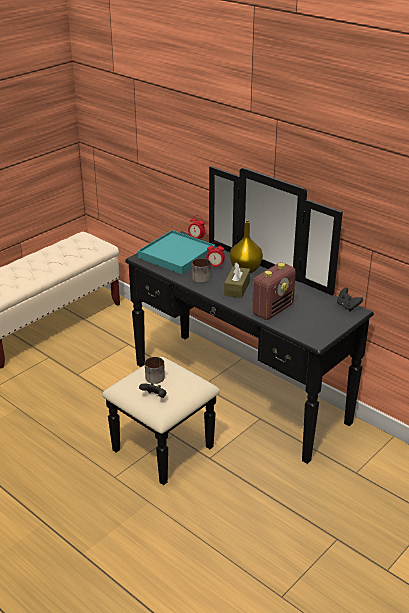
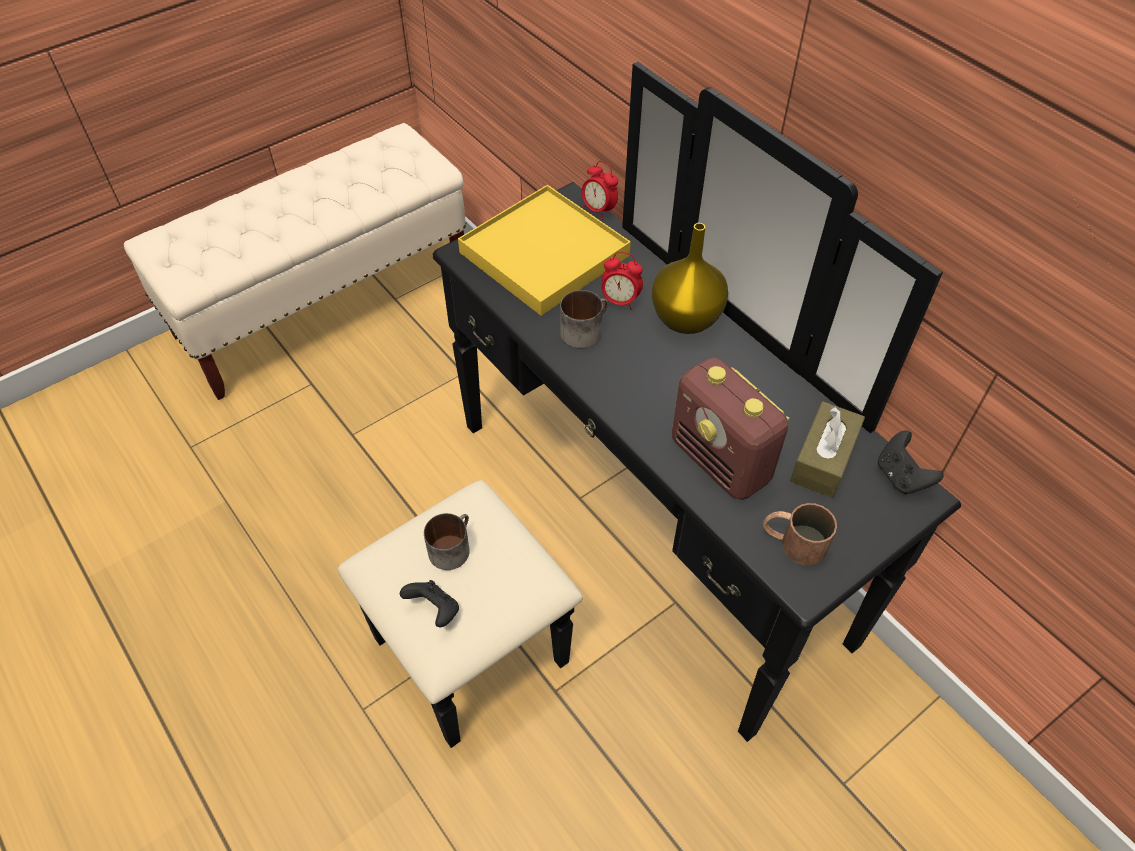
camera: 10 degrees right, 20 degrees up
(176, 255) = (544, 254): turquoise tray -> yellow tray
(237, 288) = (653, 377): brown tissue box -> brown tissue box (823, 459)
(272, 310) = (721, 461): radio -> radio turned 90 degrees clockwise
(308, 329) = (792, 542): none -> brown mug

